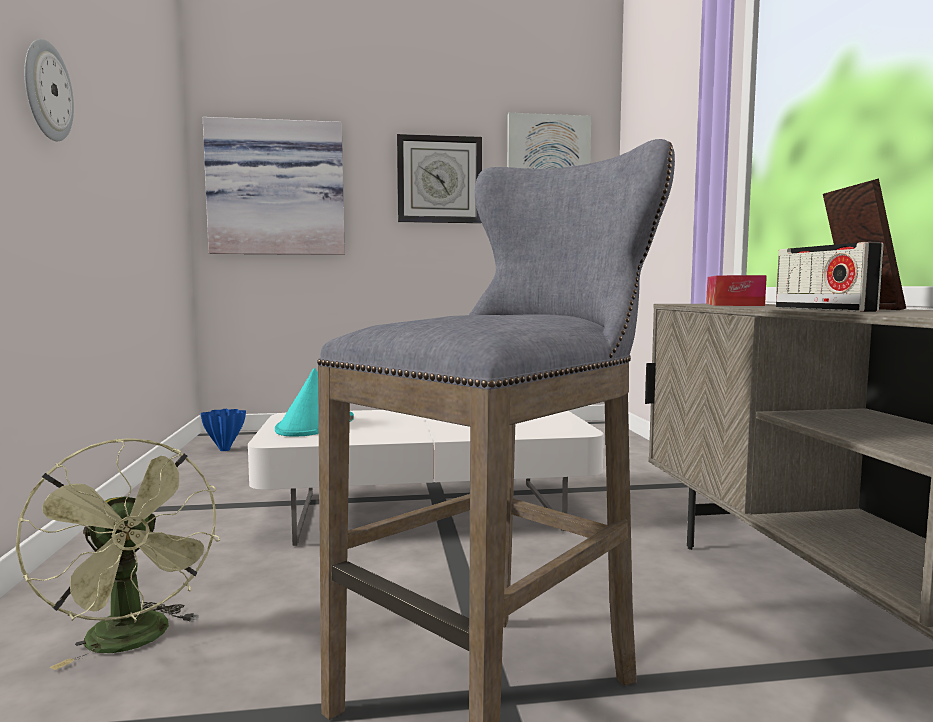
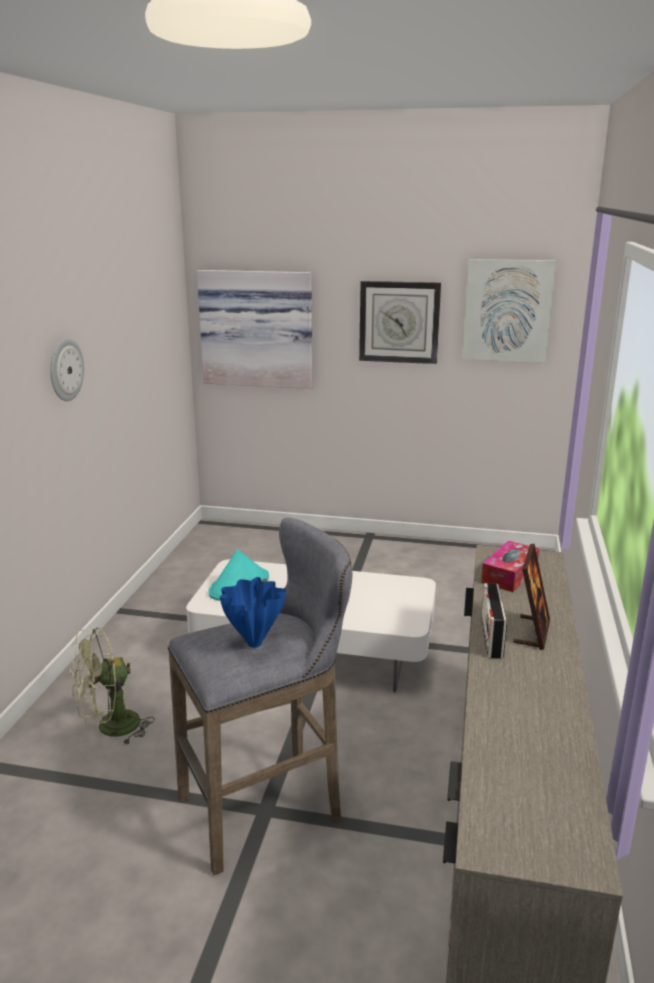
camera: 20 degrees right, 15 degrees up
(134, 641) = (110, 728): green fan -> green fan turned 75 degrees clockwise
(225, 449) = (210, 547): blue vase -> blue vase (254, 643)

